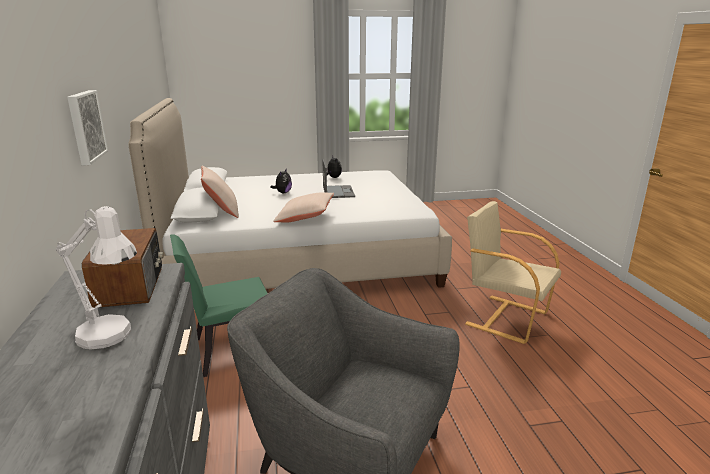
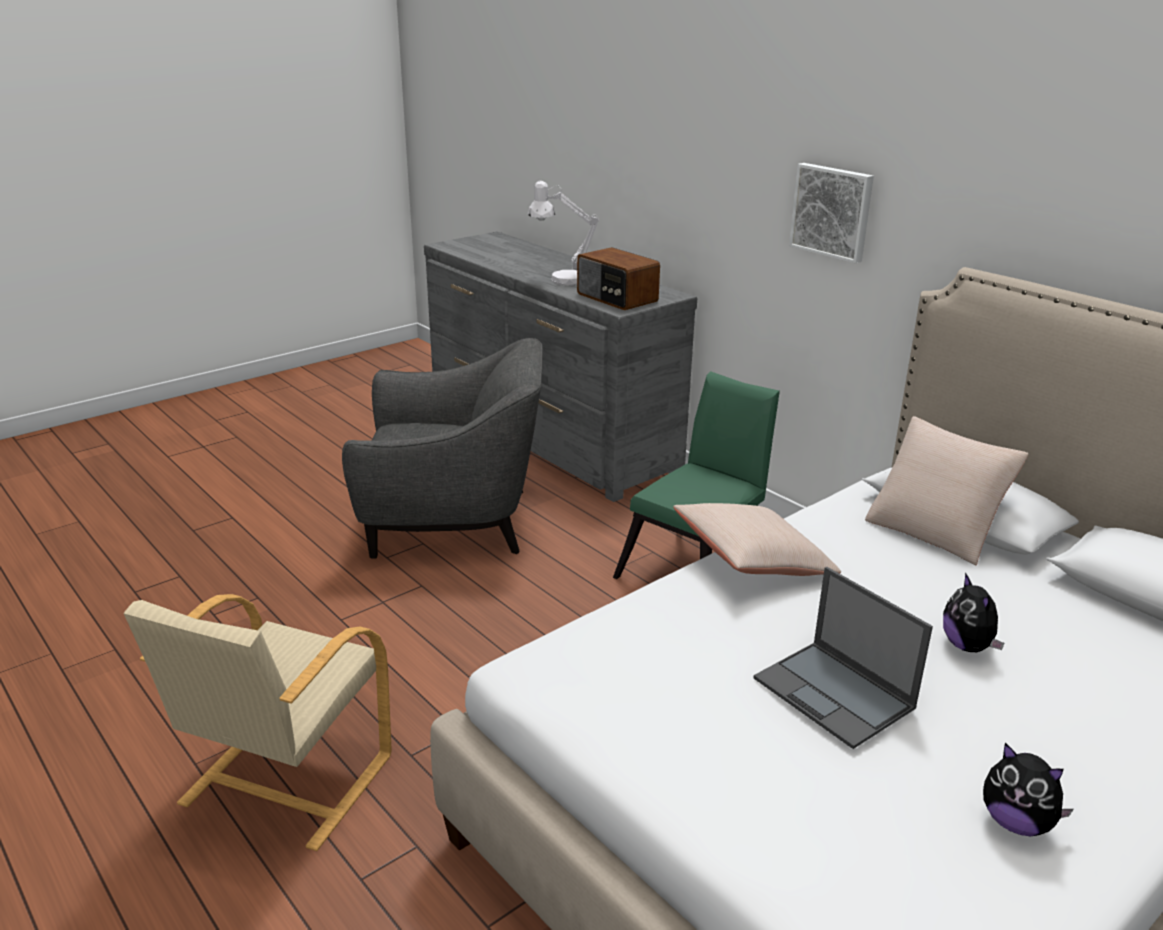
camera: 150 degrees right, 5 degrees up
(505, 317) = (284, 781): beige armchair -> beige armchair turned 105 degrees clockwise

